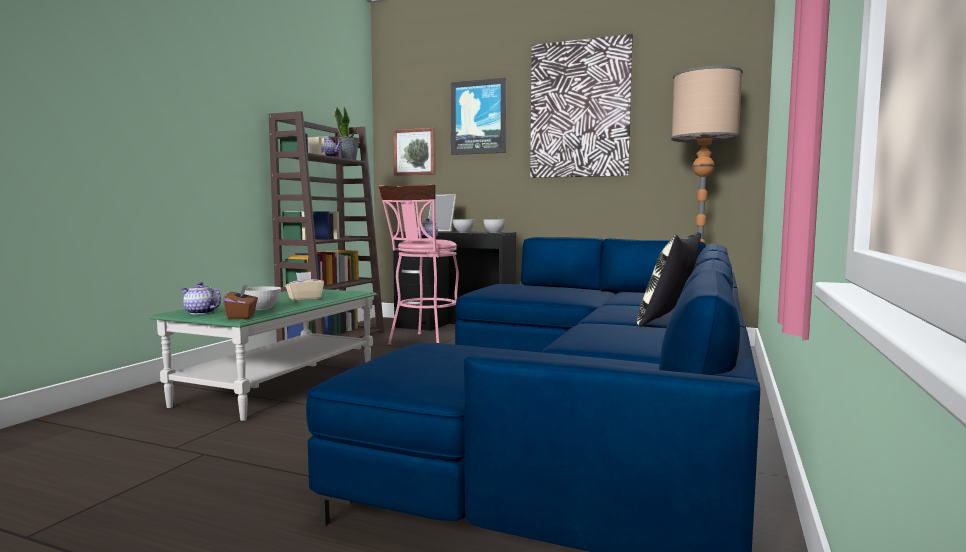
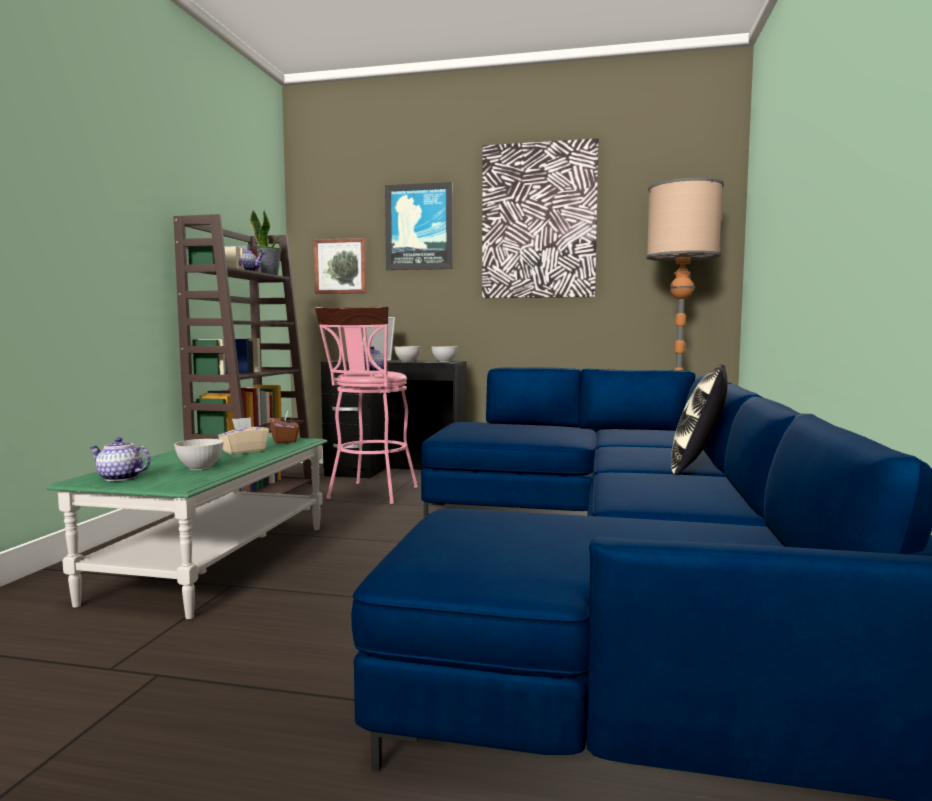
camera: 10 degrees left, 0 degrees up
(242, 316) = (182, 482): brown tissue box -> brown tissue box (284, 440)

